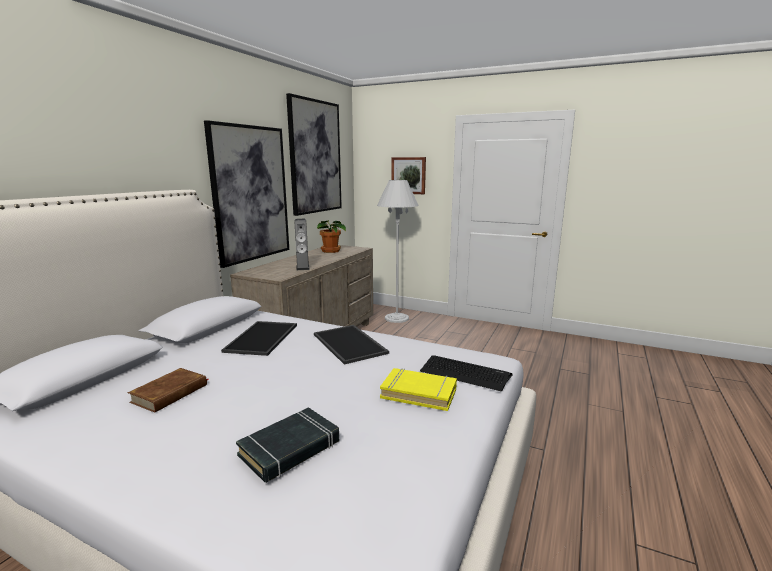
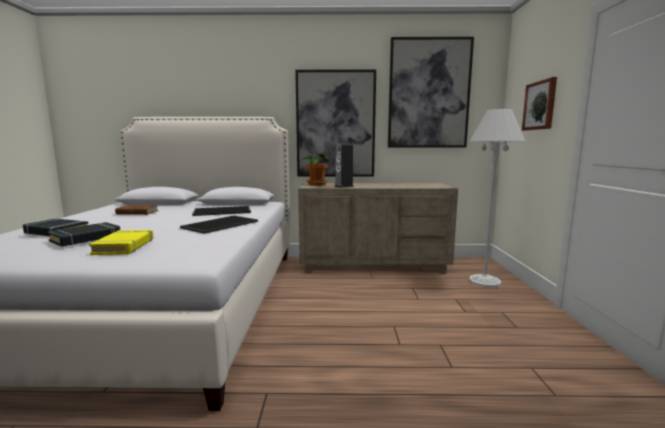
camera: 65 degrees right, 5 degrees down
(331, 251) = (414, 185): potted plant -> potted plant (316, 184)
(362, 418) = (86, 238): none -> black book
(465, 373) = (163, 254): keyboard -> none

